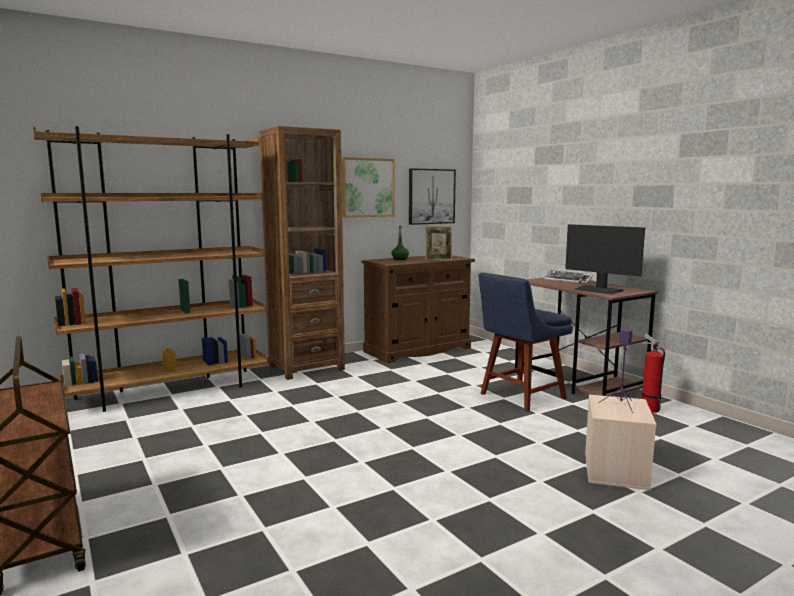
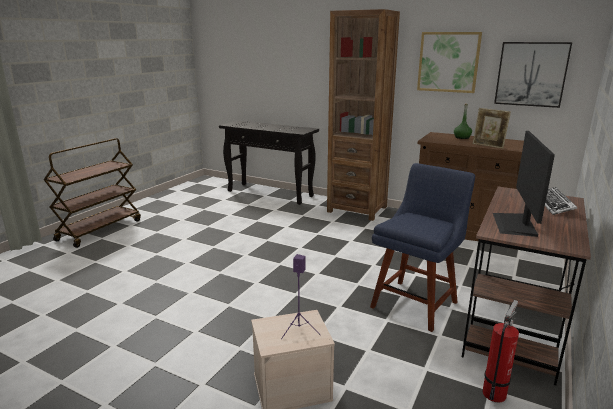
camera: 60 degrees right, 10 degrees up
(171, 390) = (270, 194): brown bookcase -> black console table
(519, 397) = (416, 302): blue chair -> blue chair turned 105 degrees clockwise

